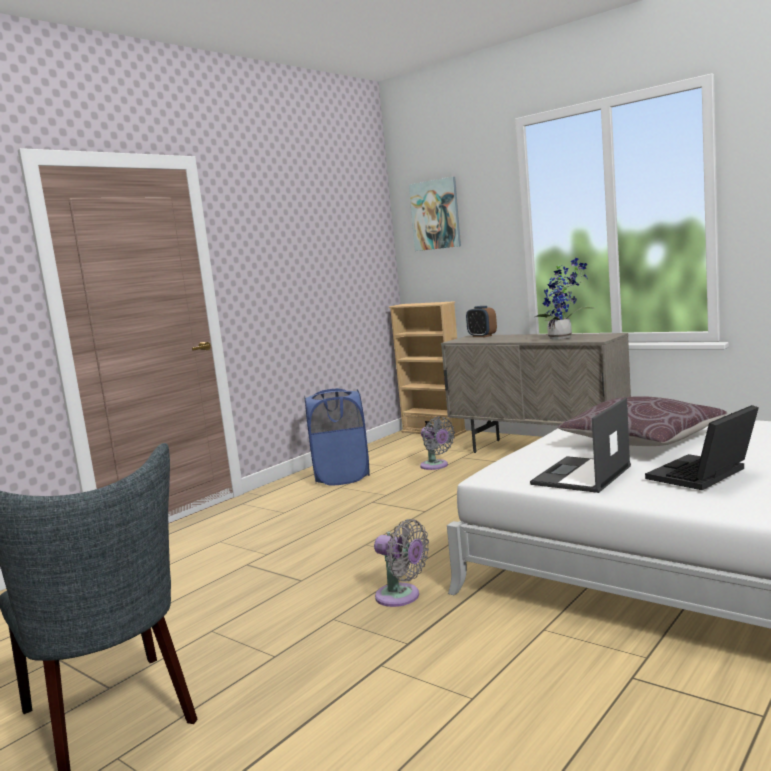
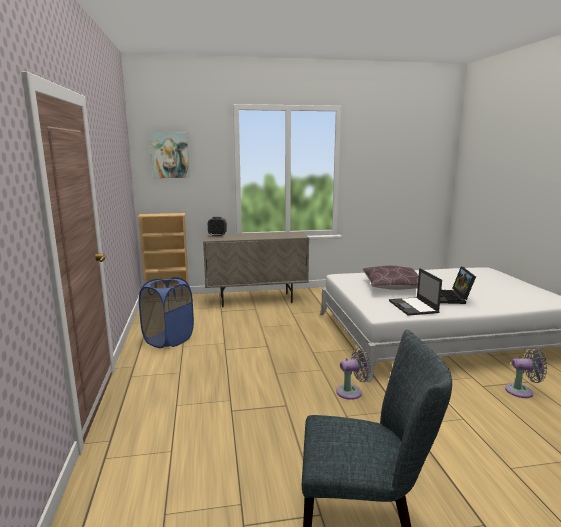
camera: 50 degrees left, 5 degrees up
(436, 466) = (217, 319): grey fan -> grey fan (522, 391)
(563, 338) = (277, 235): potted plant -> none

